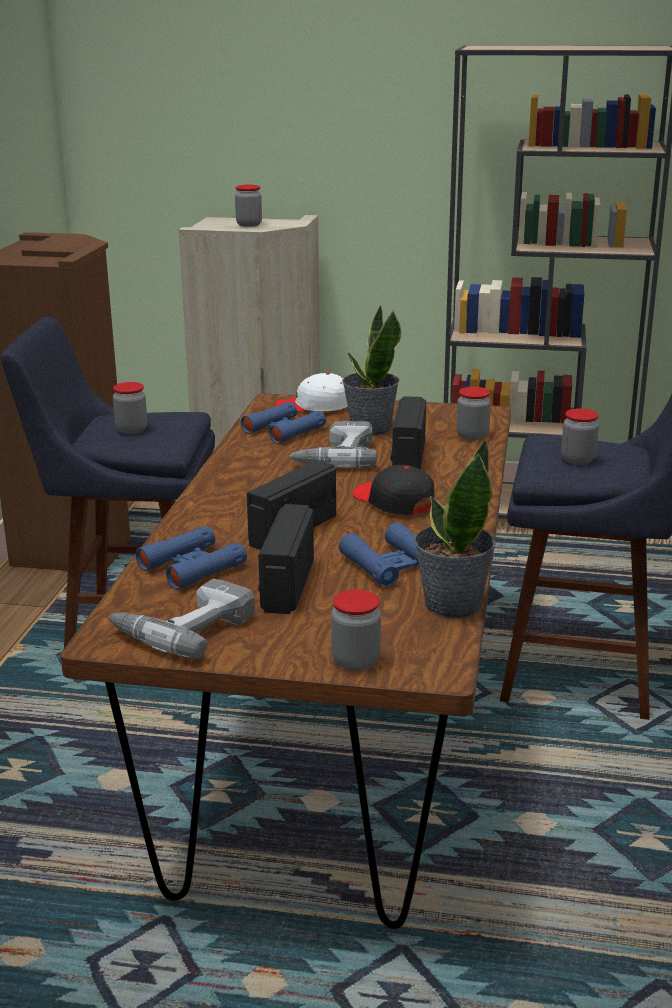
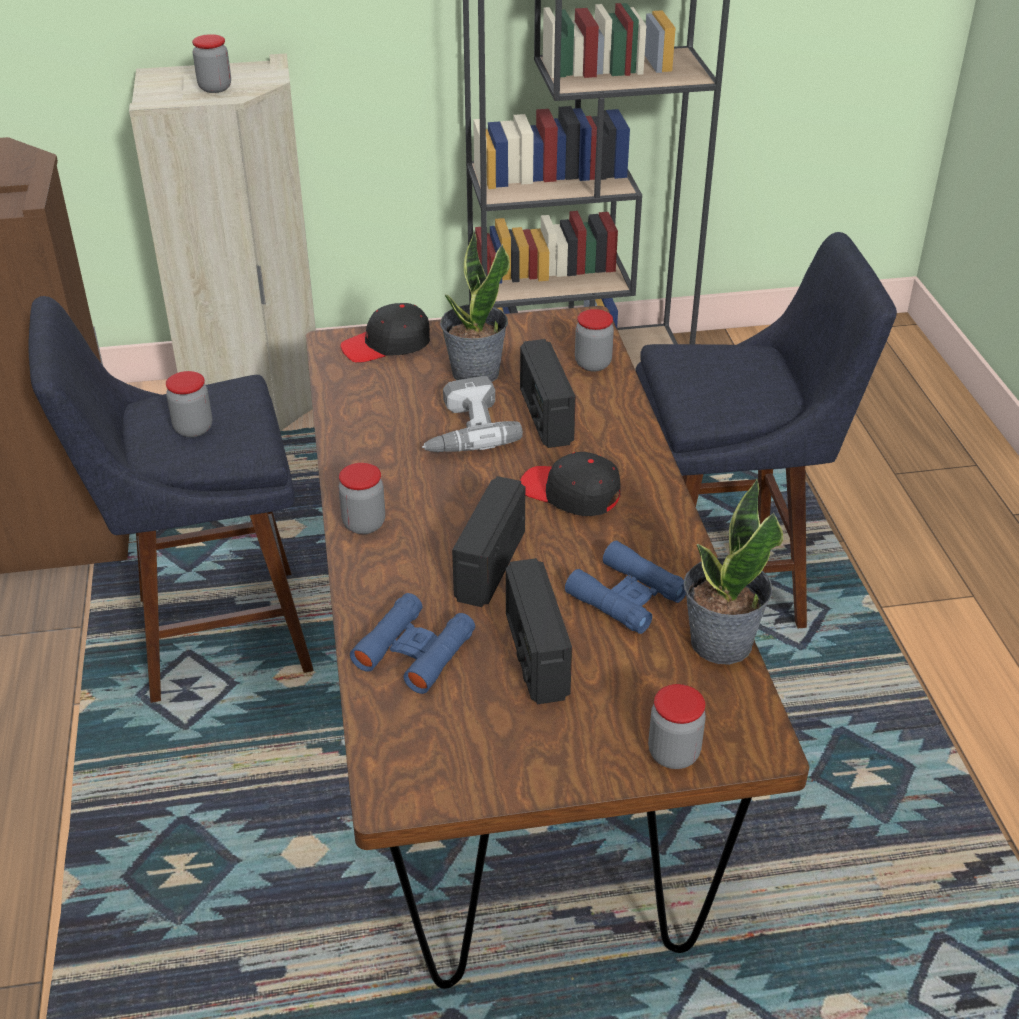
camera: 20 degrees left, 15 degrees up
(183, 628) = (465, 751): power drill -> none
(284, 430) = (377, 394): blue binoculars -> none
(313, 406) = (387, 345): white cap -> black cap
(578, 460) = (723, 384): jar -> jar (364, 524)

